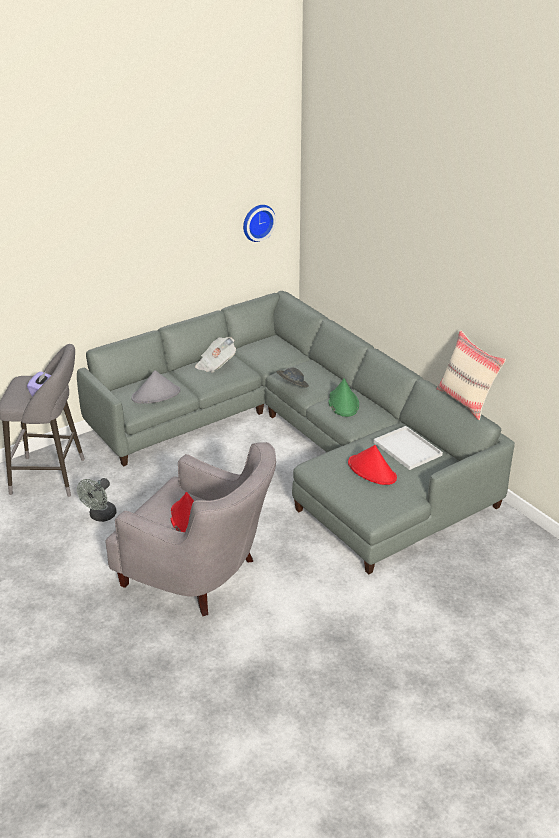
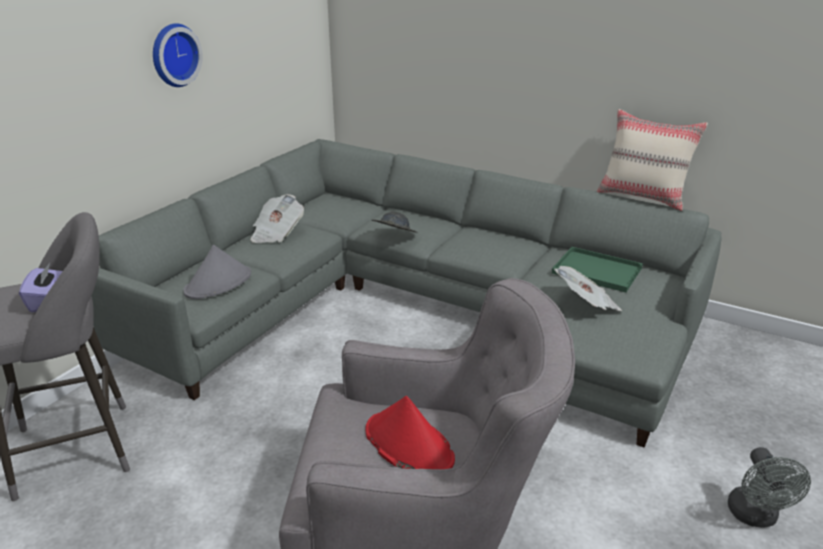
camera: 25 degrees left, 5 degrees down
(100, 516) = (199, 488): grey fan -> grey fan (755, 517)
(257, 222) = (289, 41): wall clock -> wall clock (173, 55)
(343, 403) = (472, 241): green hat -> none
(372, 471) = (586, 304): red hat -> newspaper
(408, 449) = (598, 270): white tray -> green tray

